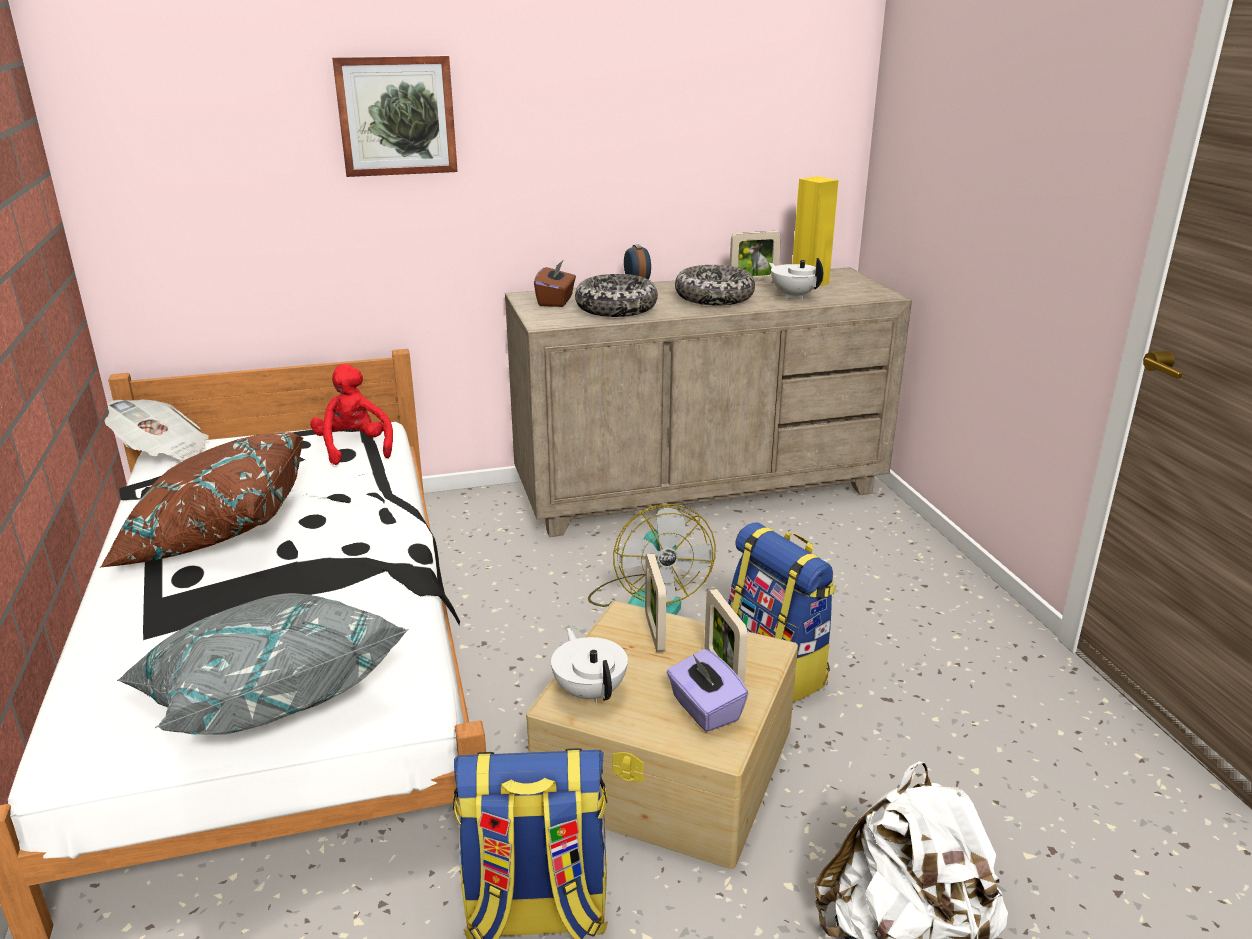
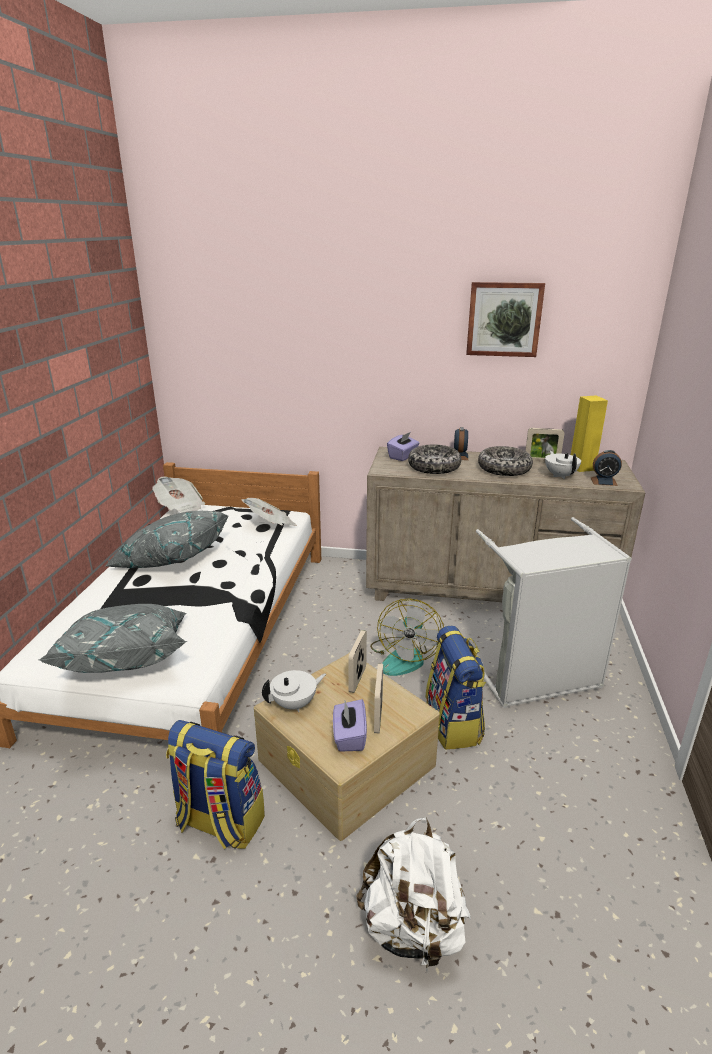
camera: 25 degrees right, 0 degrees up
(215, 532) = (170, 559): brown pillow -> grey pillow
(354, 448) = (271, 525): red plush toy -> newspaper
(396, 115) = (323, 336): picture -> picture (504, 319)
(556, 301) = (403, 456): brown tissue box -> purple tissue box
(590, 691) = (295, 704): white teapot -> white teapot turned 60 degrees clockwise
(840, 584) = (537, 679): none -> grey laundry basket
(852, 294) = (603, 481): none -> alarm clock

